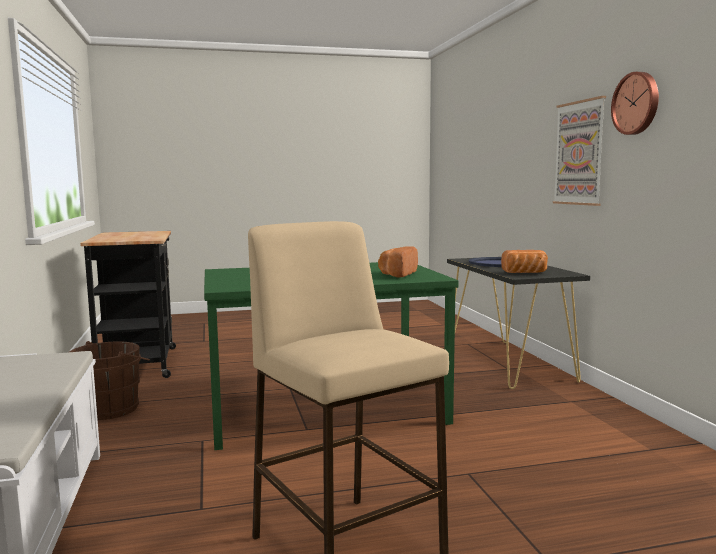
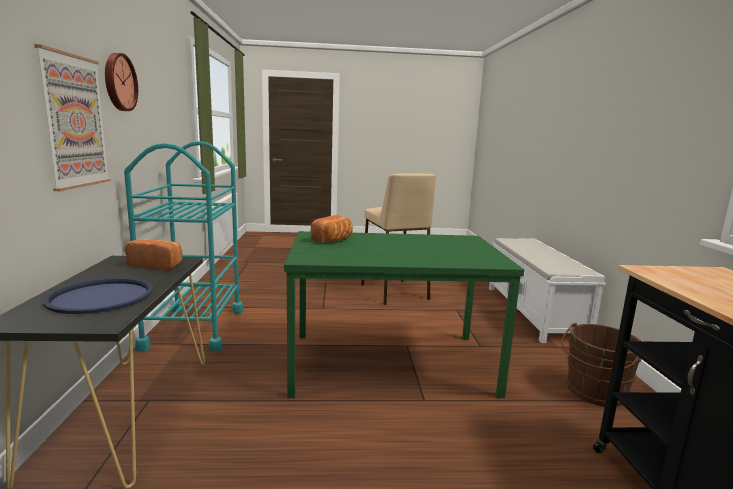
camera: 170 degrees left, 5 degrees up
(594, 417) = (194, 328): none -> turquoise cart

